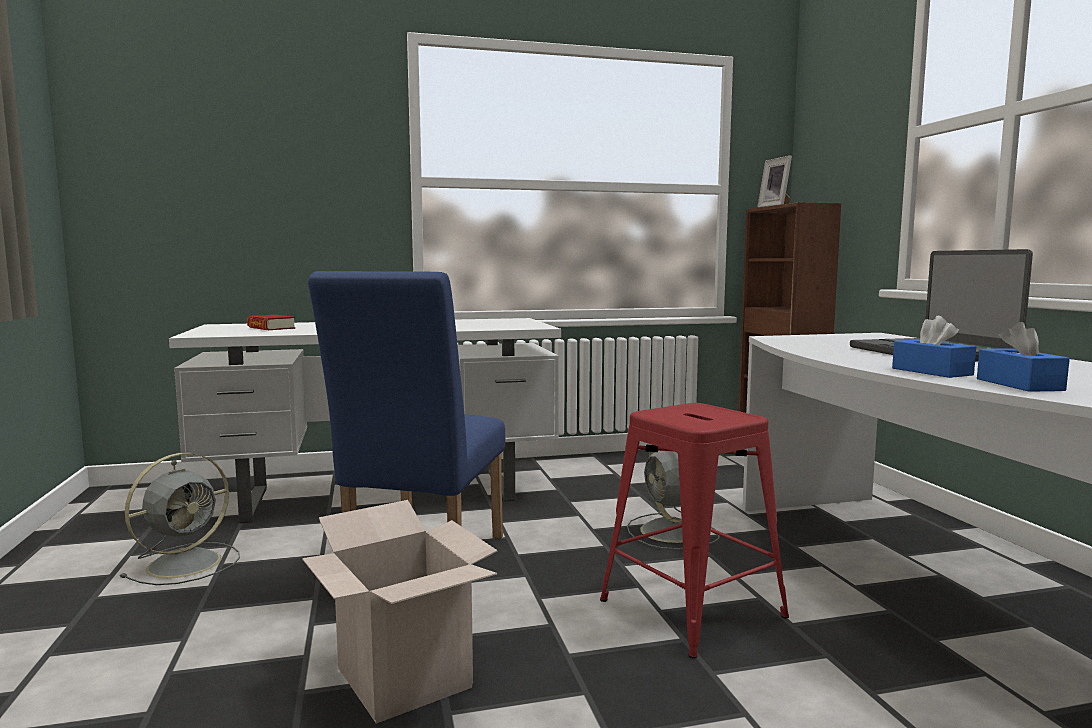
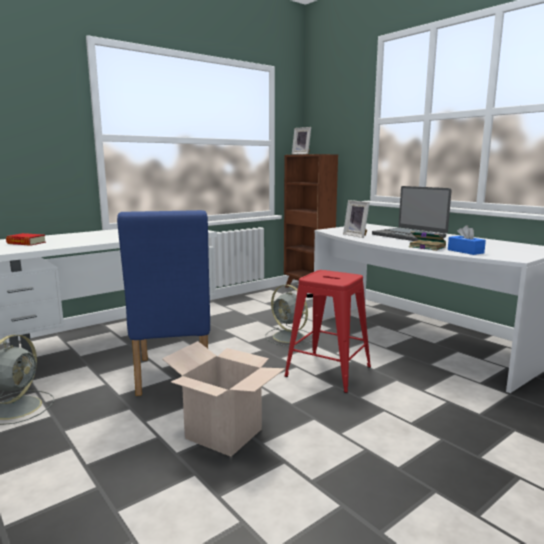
camera: 25 degrees left, 5 degrees up
(814, 347) = (357, 235): none -> picture frame
(931, 371) = (426, 247): blue tissue box -> book

